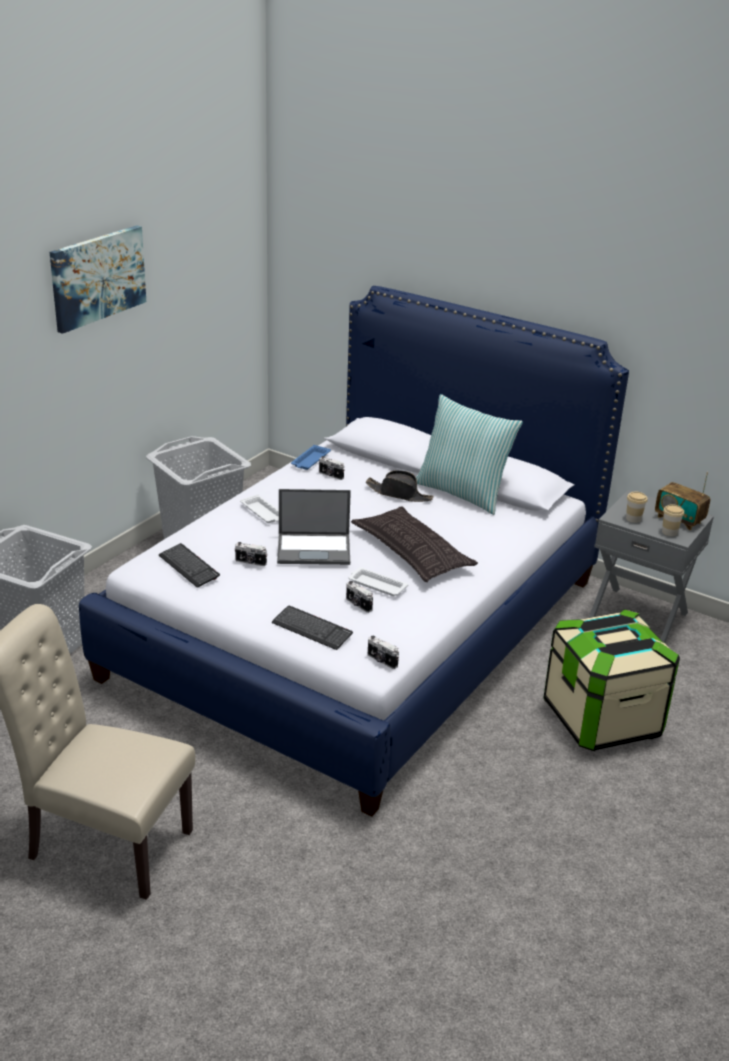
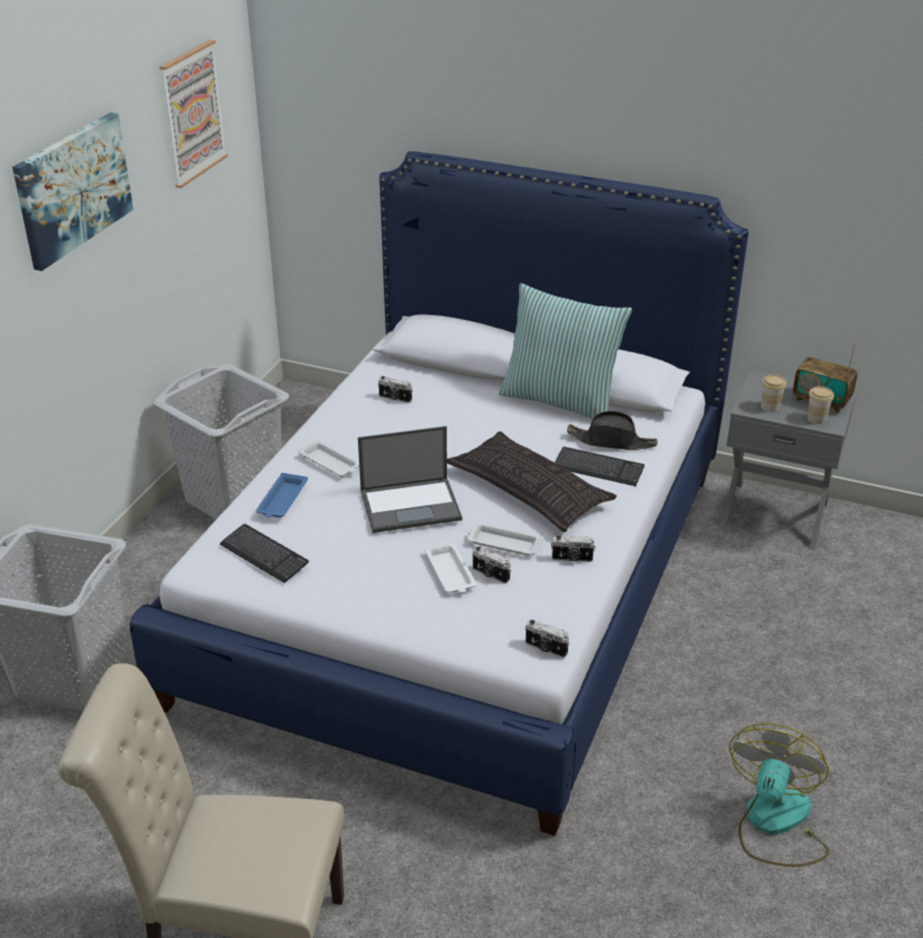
camera: 10 degrees left, 5 degrees up
(208, 238) = (192, 113): none -> picture
(250, 562) = (339, 536): camera -> camera (572, 559)
(310, 461) = (363, 382): blue tray -> blue tray (282, 500)
(312, 629) = (446, 619): keyboard -> keyboard (598, 468)
(327, 599) = (450, 573): none -> white tray
(399, 494) = (486, 412): black hat -> black hat (612, 441)
(554, 839) = (774, 824): none -> fan
(602, 719) = (778, 656): storage box -> none

